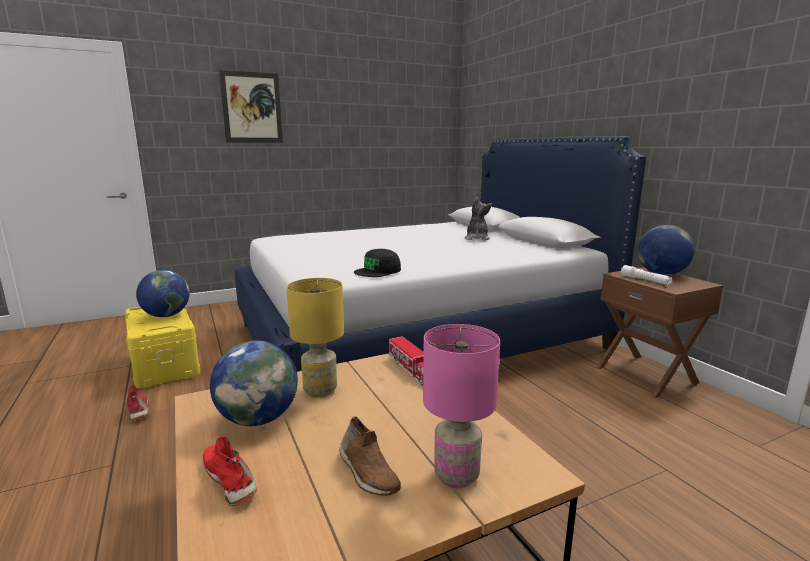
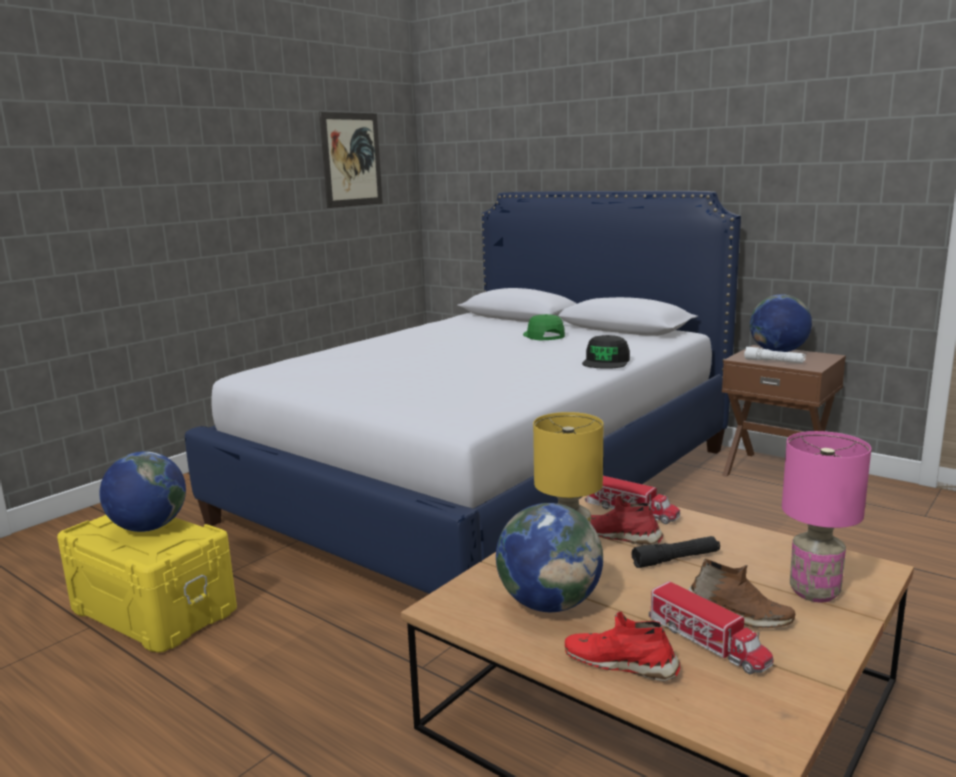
camera: 25 degrees left, 0 degrees up
(138, 410) = (206, 679): red shoe -> red shoe (620, 536)
(252, 107) = (137, 160): picture -> picture (351, 159)
(312, 486) = (708, 642): none -> toy truck
(378, 271) = (515, 397): black cap -> black cap (606, 361)
(389, 413) = (676, 559): none -> black flashlight
(477, 238) = (543, 335): plush toy -> green cap

